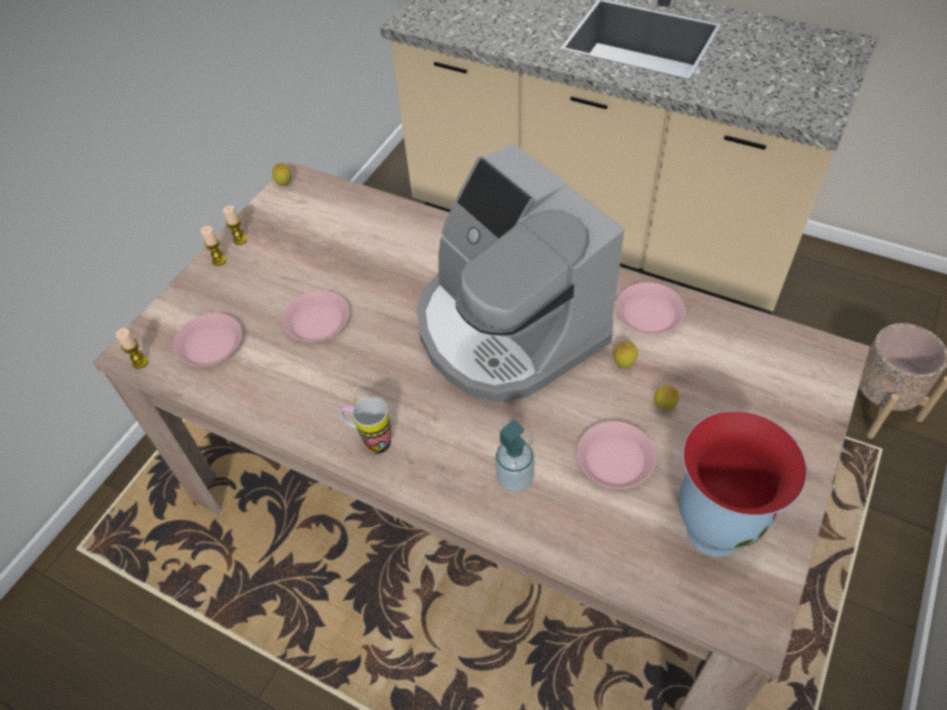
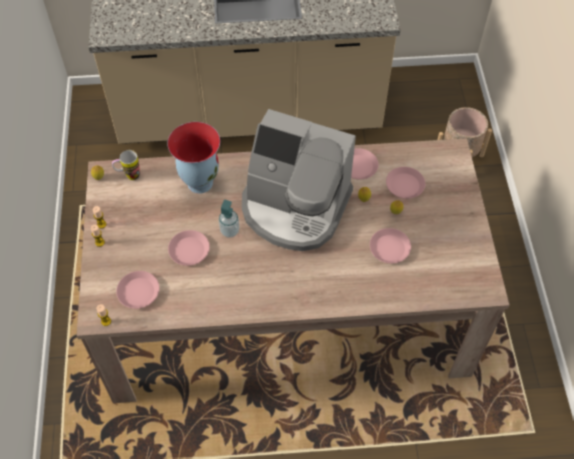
camera: 35 degrees left, 5 degrees up
(370, 441) = (269, 298): mug -> mug (128, 176)
(514, 479) = (351, 280): soap dispenser -> soap dispenser (229, 231)
(708, 372) = (405, 185): none -> pink plate
(713, 528) = (450, 258): vase -> vase (199, 182)

